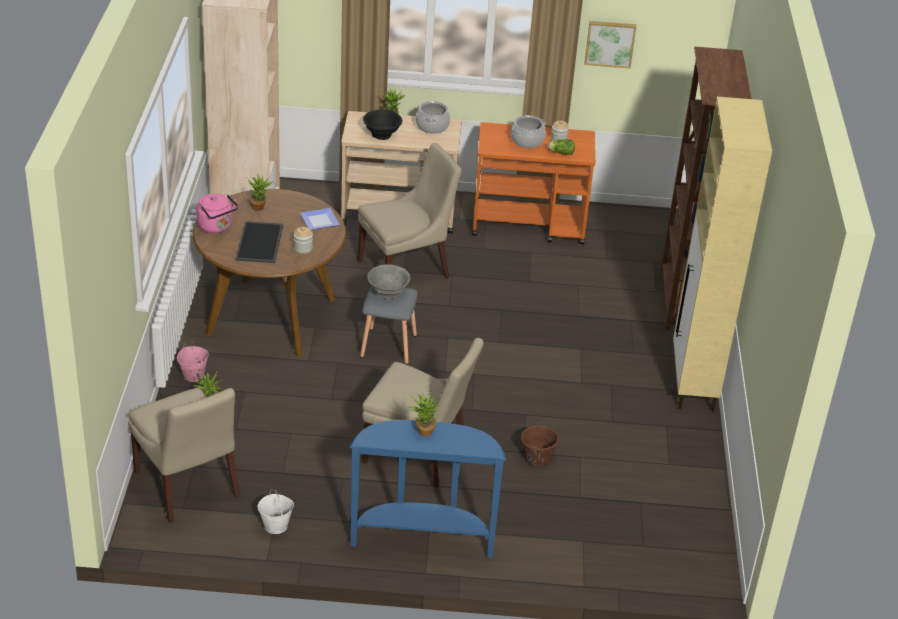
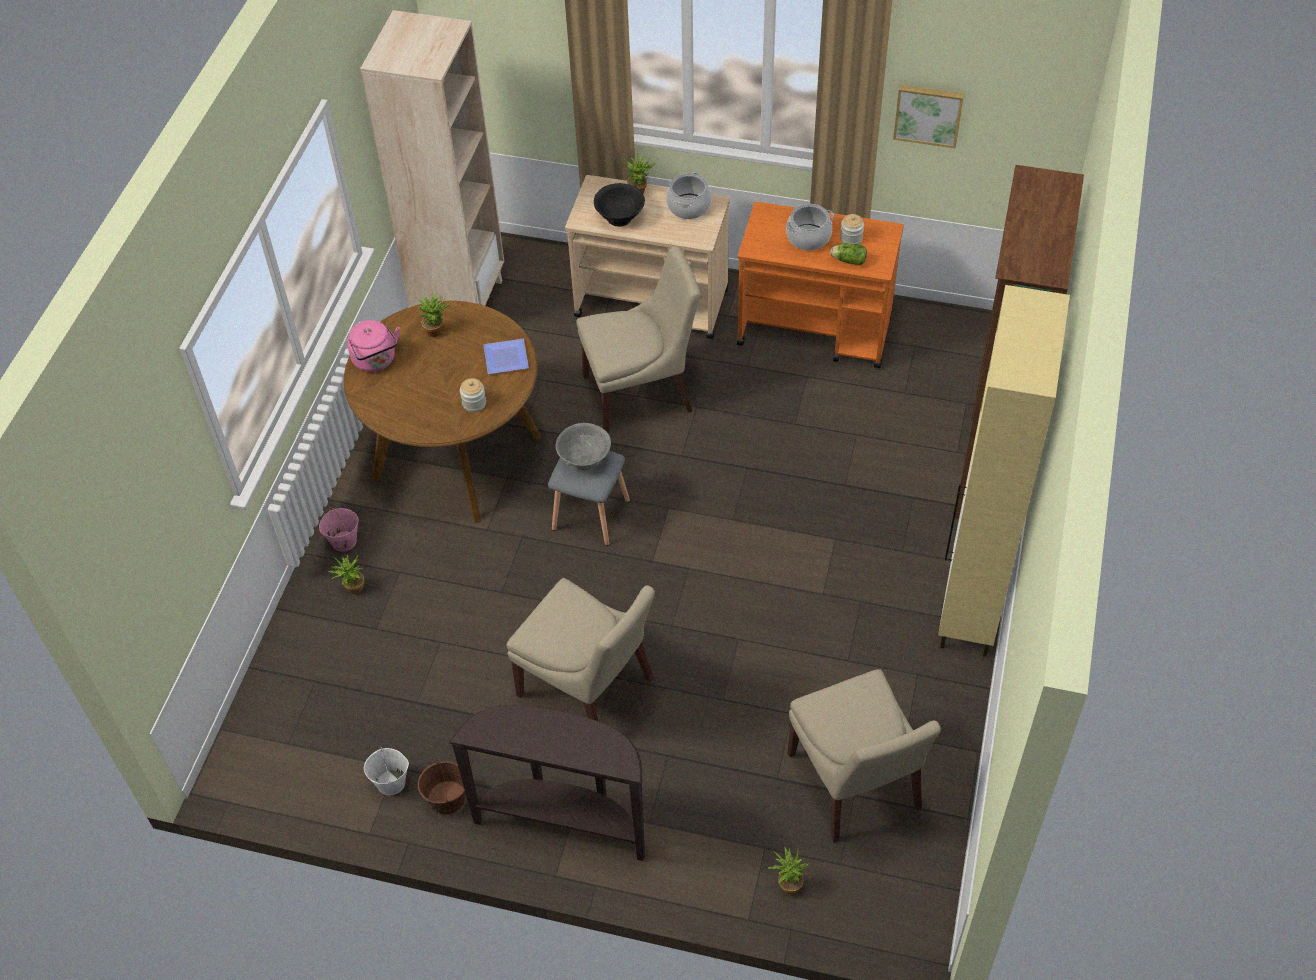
camera: 15 degrees right, 15 degrees up
(188, 487) = (301, 712): beige chair -> beige chair (856, 785)
(260, 243) = (423, 391): tray -> none
(422, 430) = (546, 725): potted plant -> potted plant (787, 883)
(422, 538) = (564, 821): blue console table -> brown console table
(537, 456) = (737, 707): brown bucket -> brown bucket (447, 797)

